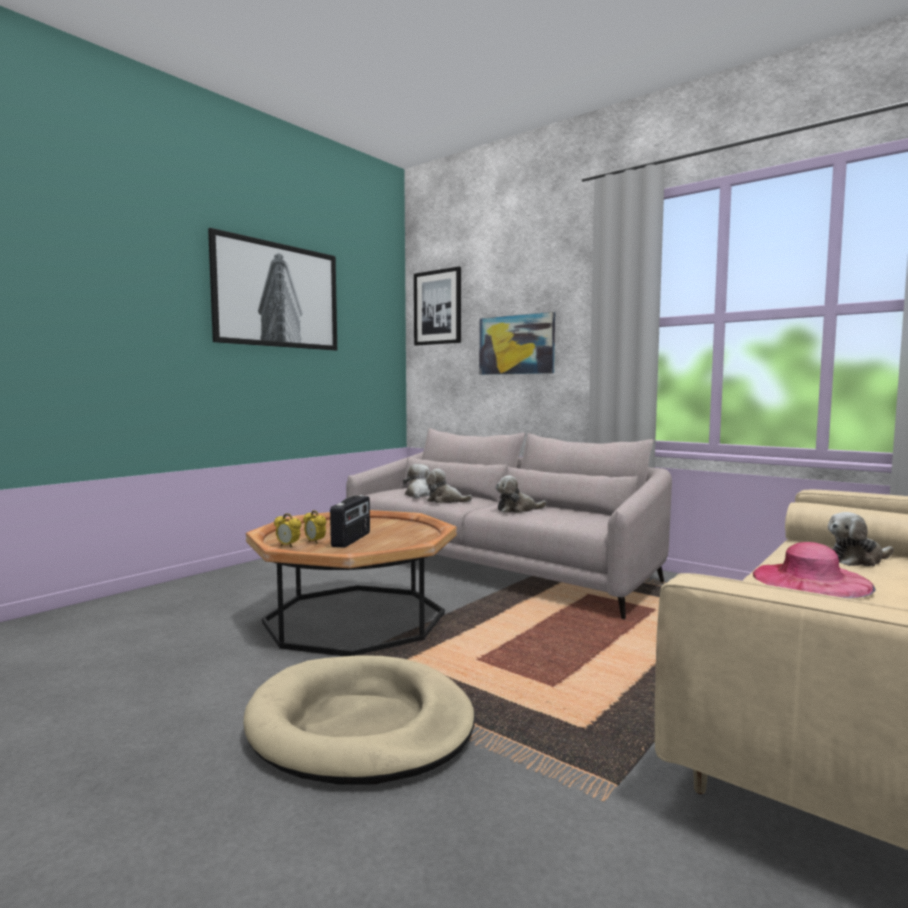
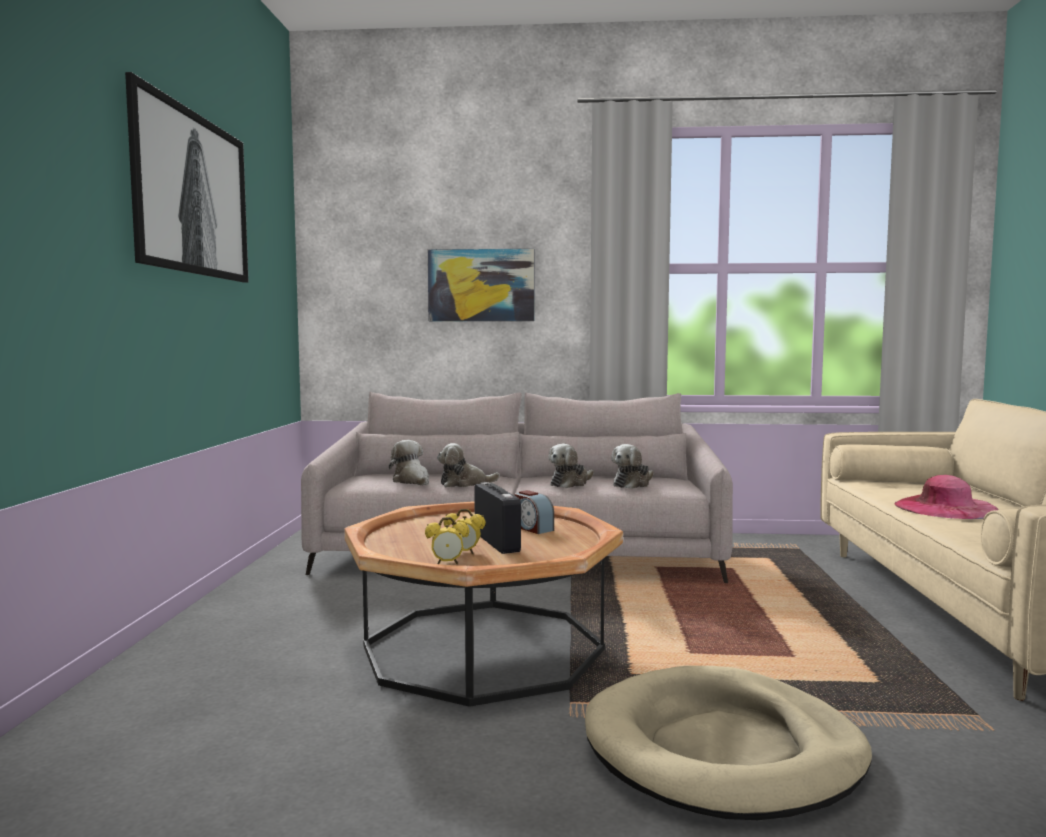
camera: 35 degrees left, 0 degrees up
(399, 535) = (532, 528): none -> alarm clock
(438, 307) = (355, 230): picture -> none
(857, 560) = (919, 489): plush toy -> plush toy (632, 484)

